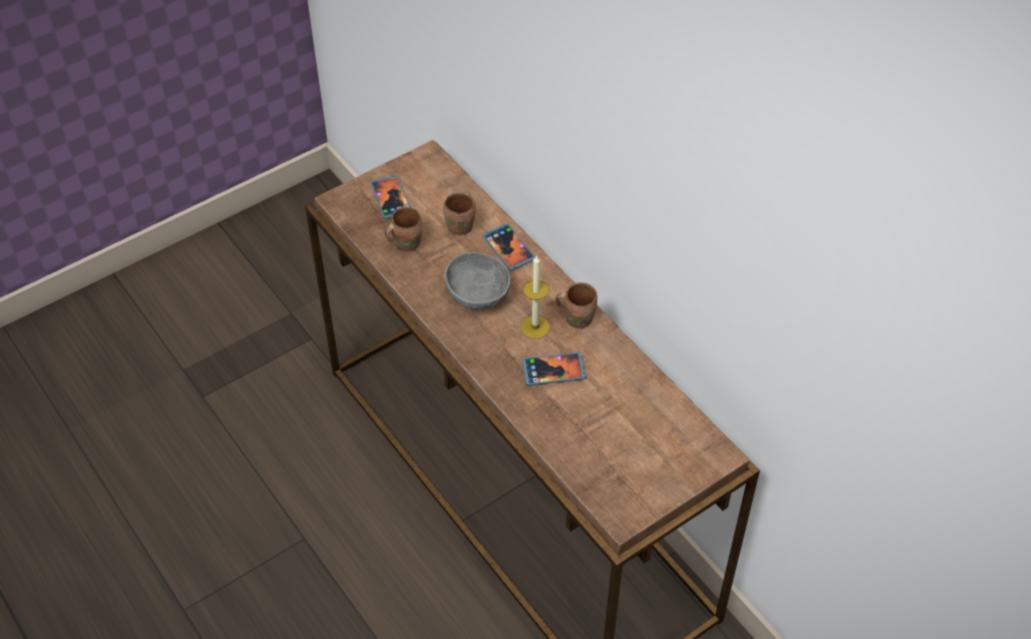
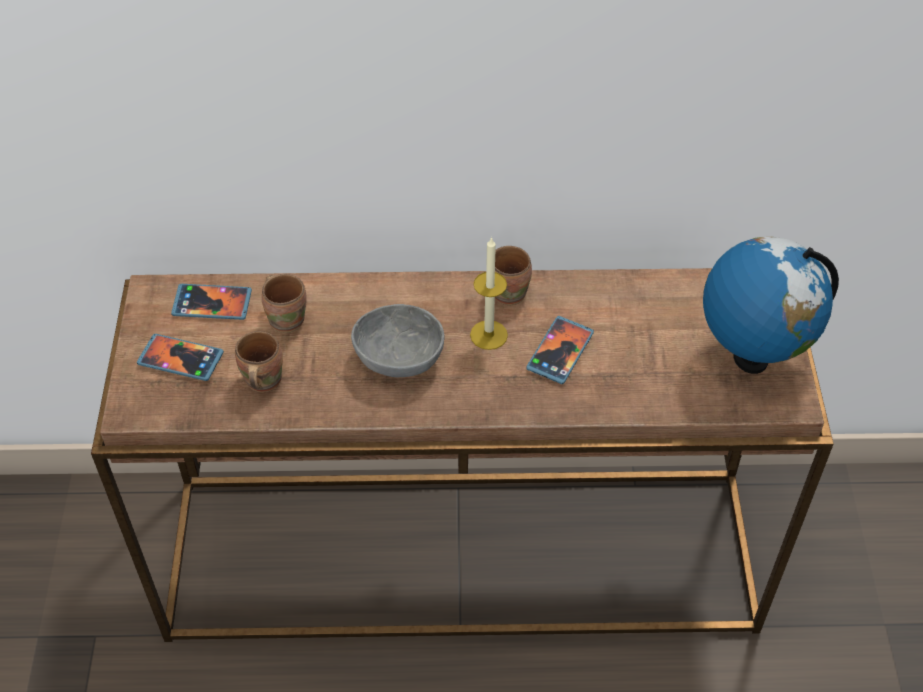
camera: 55 degrees left, 0 degrees up
(508, 248) = (358, 297): phone -> phone (212, 304)
(641, 476) = (750, 357): none -> globe

